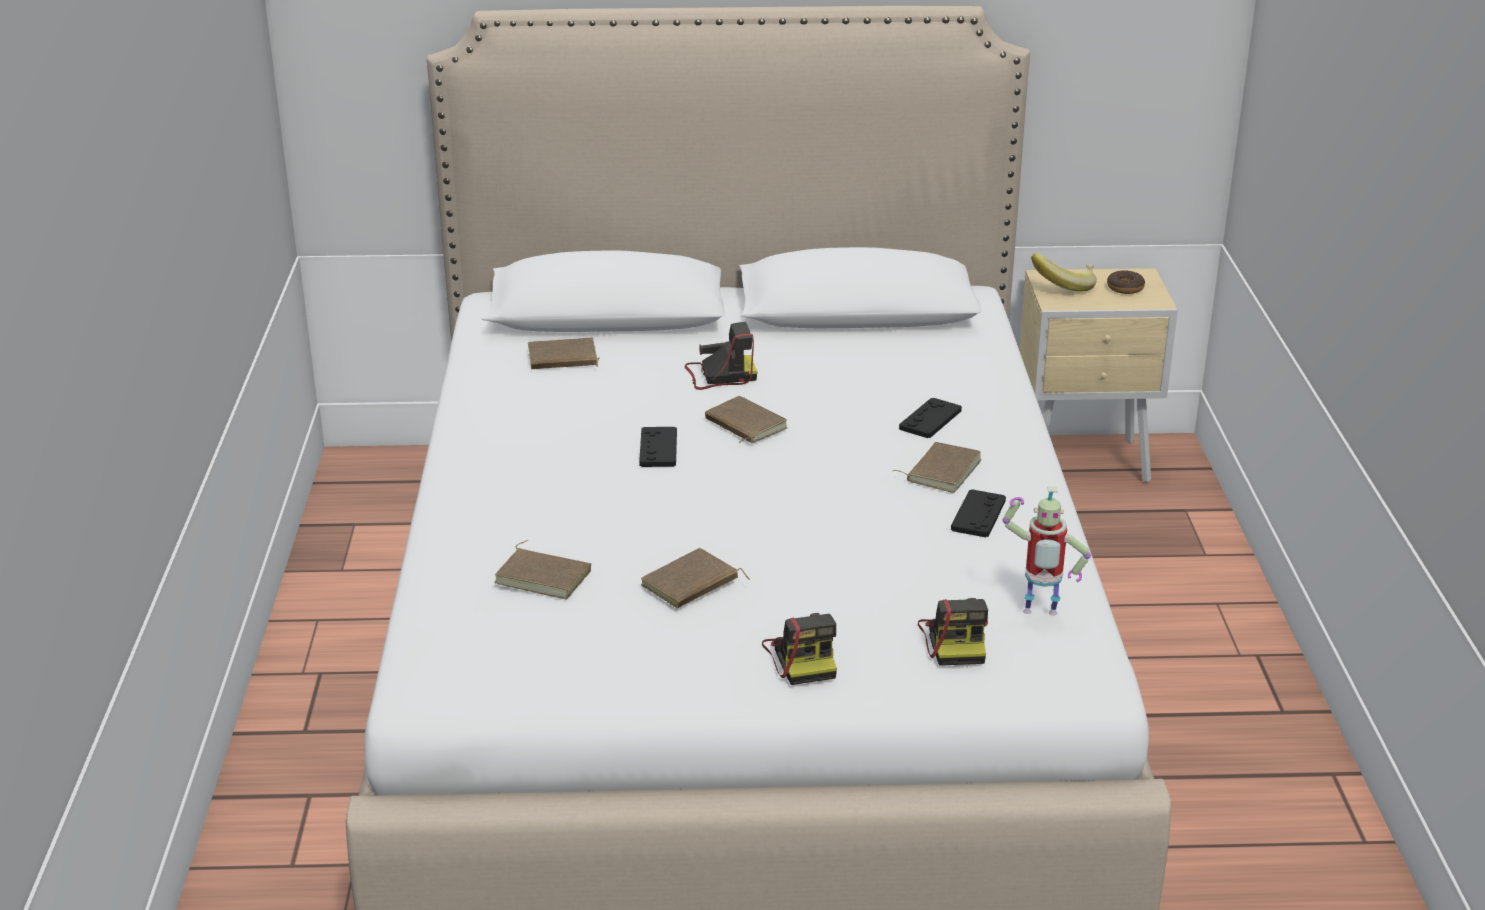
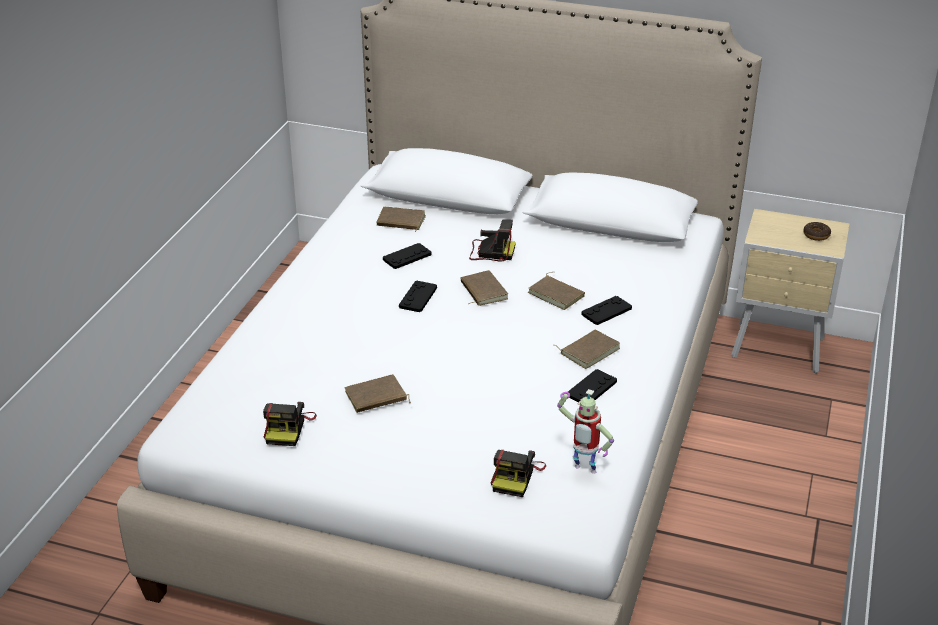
camera: 20 degrees right, 5 degrees up
(545, 576) = (292, 372): brown book -> brown book (557, 294)
(604, 401) = (407, 257): none -> black game controller
(803, 657) = (412, 465): camera -> camera (288, 428)
(1064, 286) = (773, 226): banana -> none

